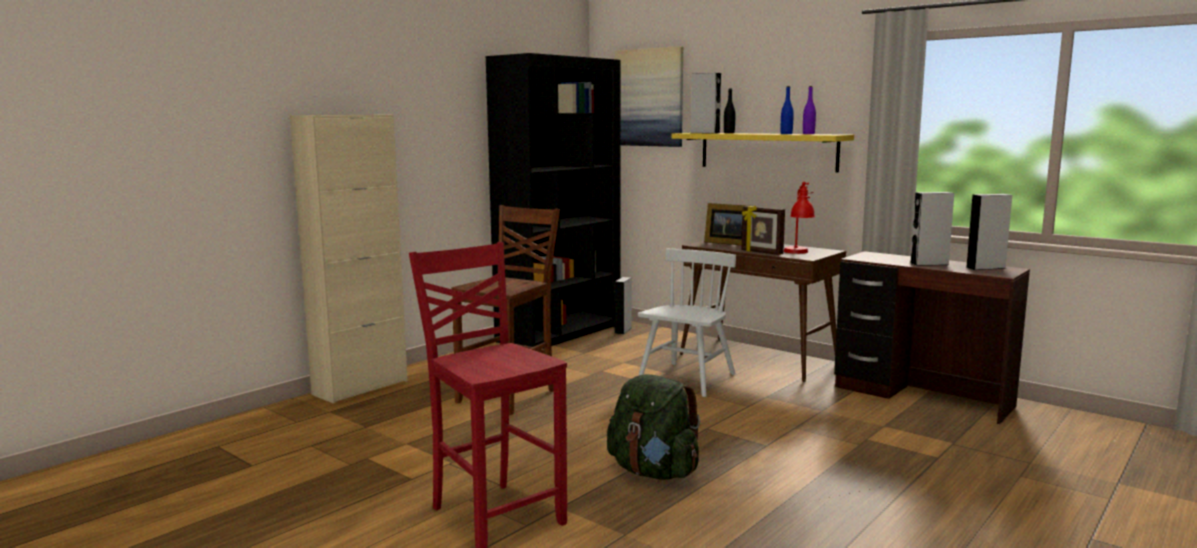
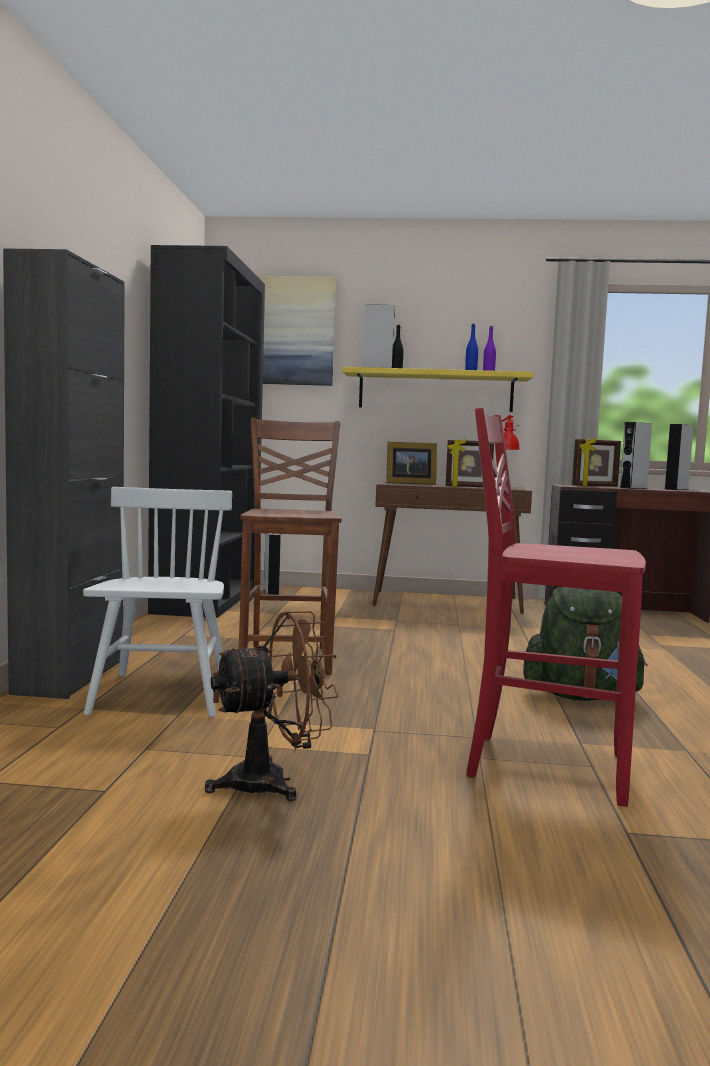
camera: 35 degrees left, 5 degrees down
(329, 482) = (273, 782): none -> brown fan
(360, 387) = (70, 677): beige cabinet -> black cabinet
(687, 379) = (427, 623): white chair -> white chair (162, 695)
(887, 259) = (595, 486): none -> picture frame

